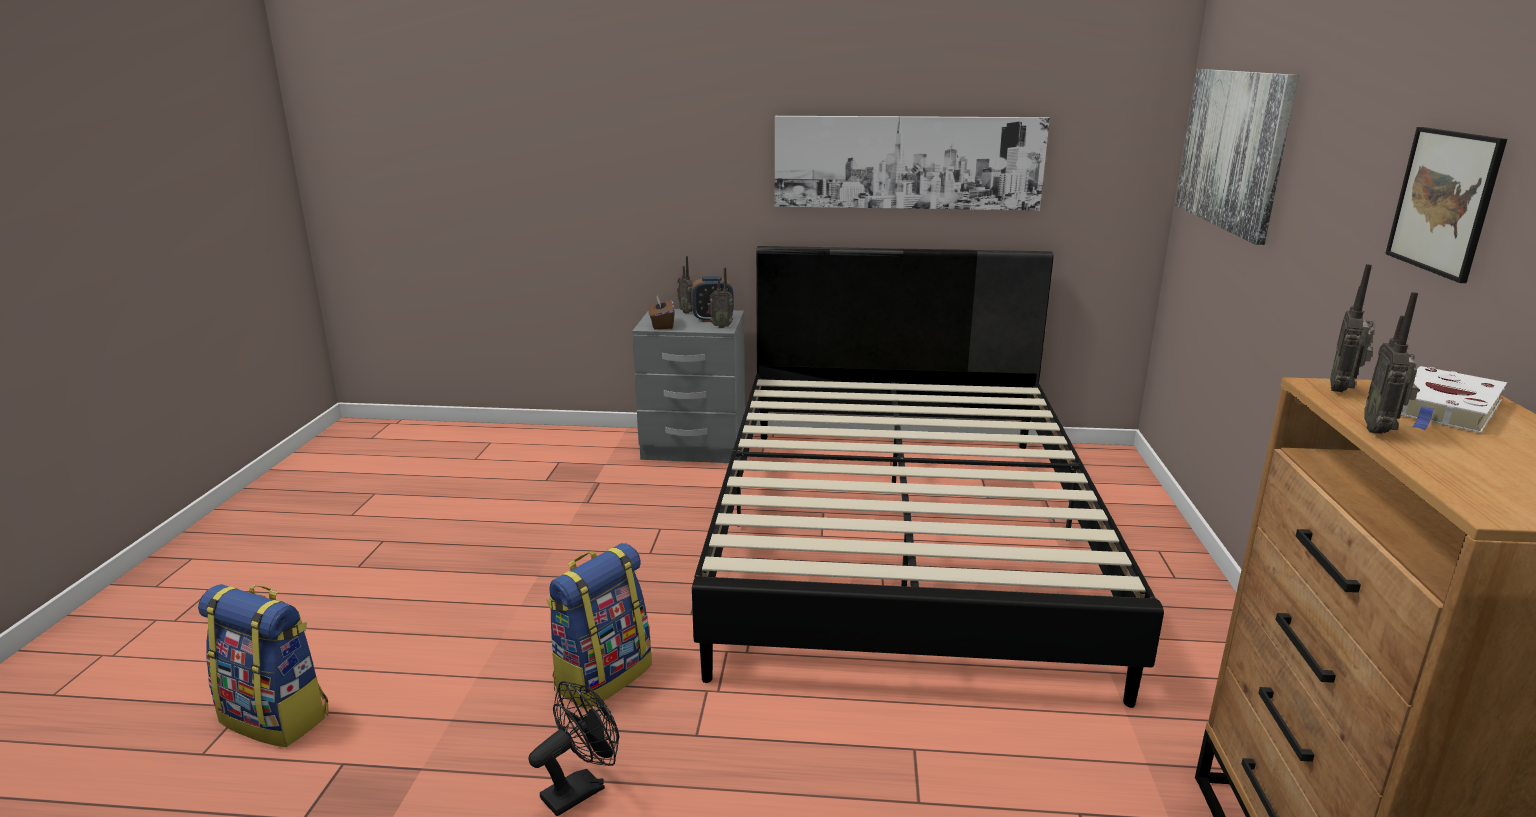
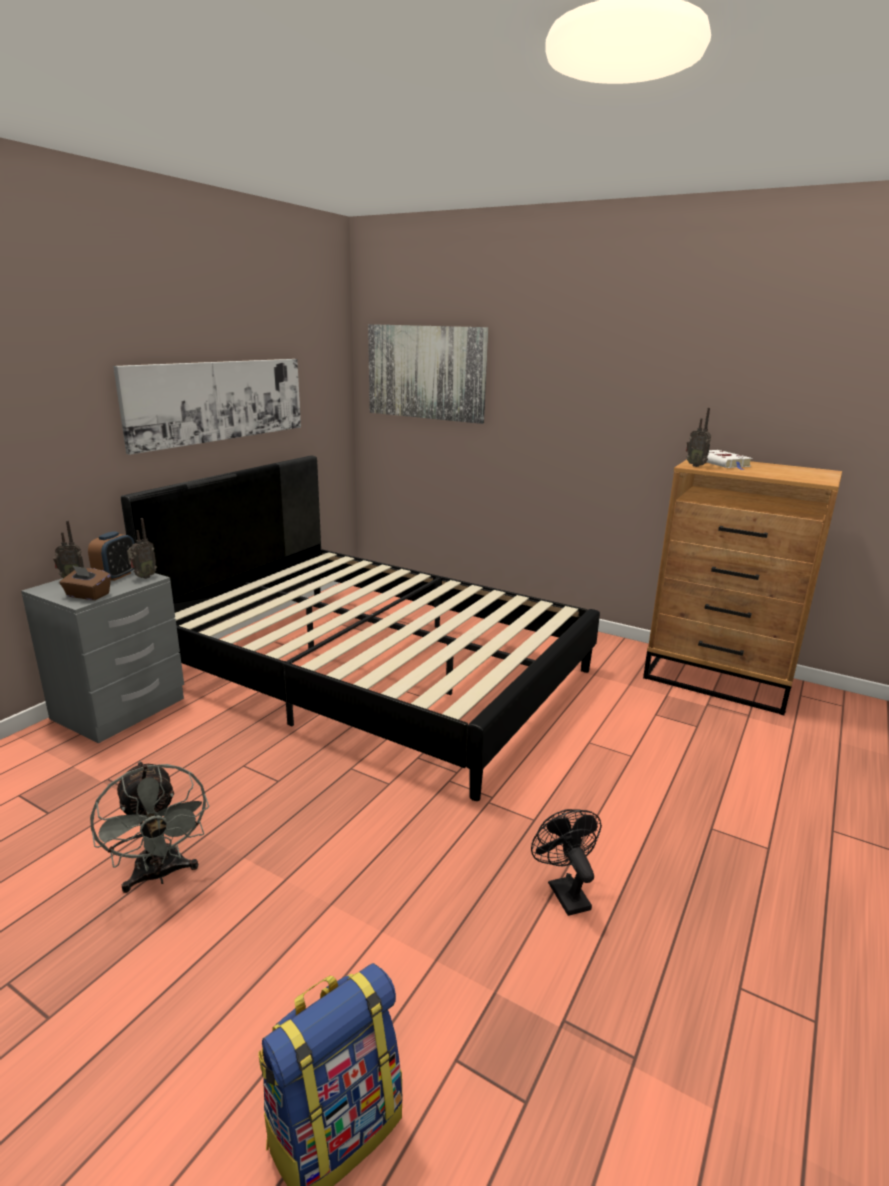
camera: 65 degrees left, 0 degrees up
(500, 549) = (160, 875): none -> grey fan
(602, 676) = (436, 849): backpack -> none
(1381, 431) = (745, 473): radio -> none
(1444, 201) = (636, 383): picture -> none

